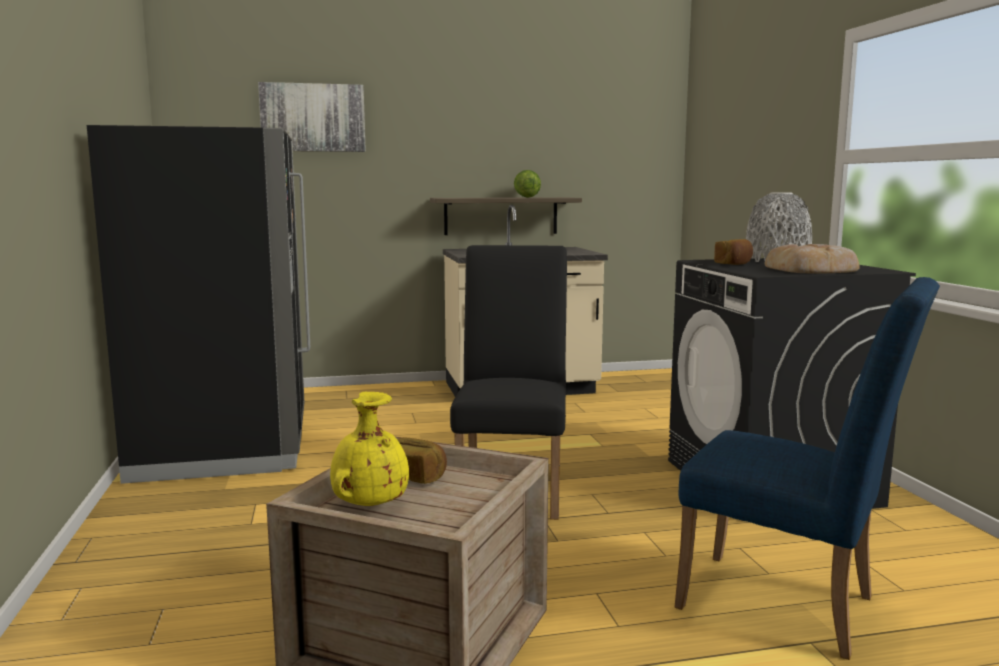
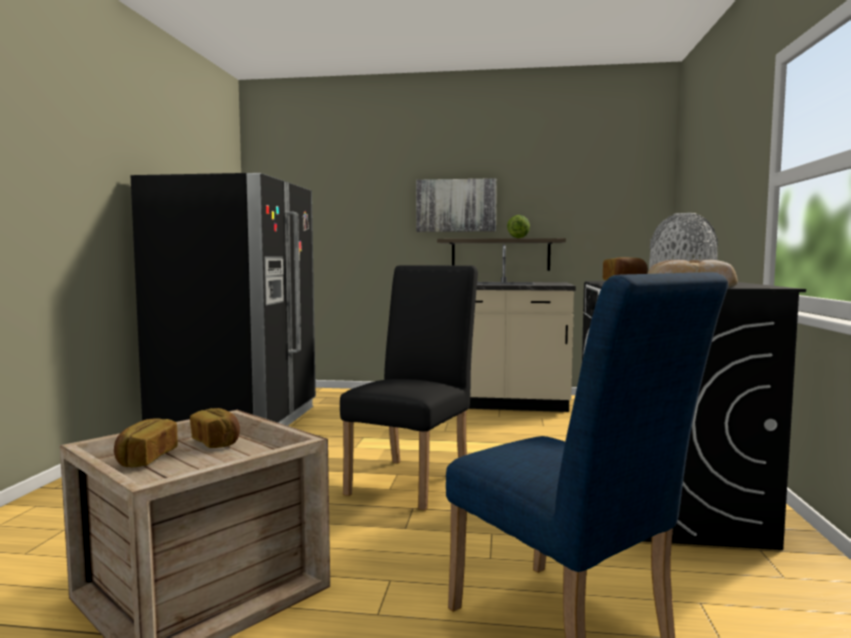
camera: 20 degrees right, 5 degrees down
(313, 118) = (351, 178): picture -> picture (456, 205)
(369, 505) = (146, 458): yellow vase -> bread

